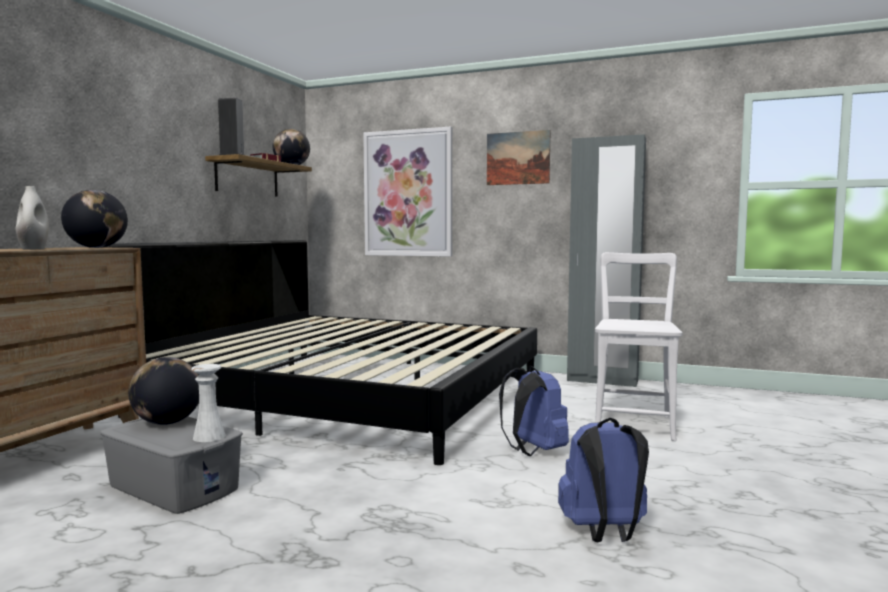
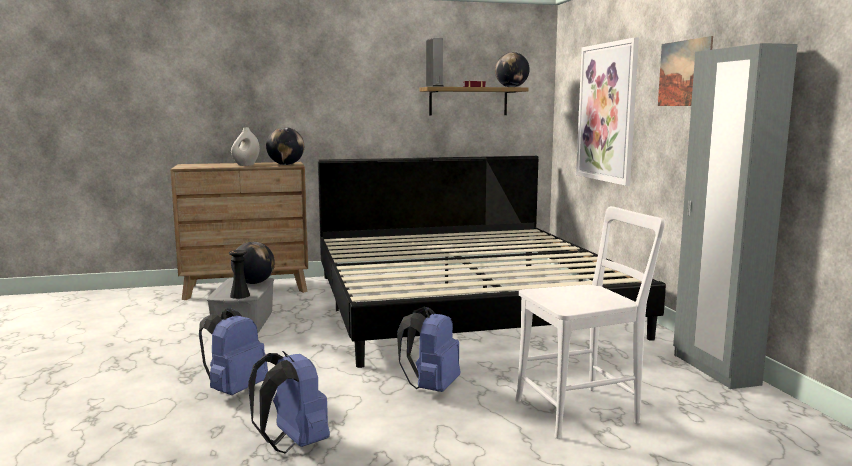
camera: 55 degrees right, 5 degrees up
(209, 436) = (240, 295): white vase -> black vase
(411, 536) = (234, 390): none -> blue backpack

